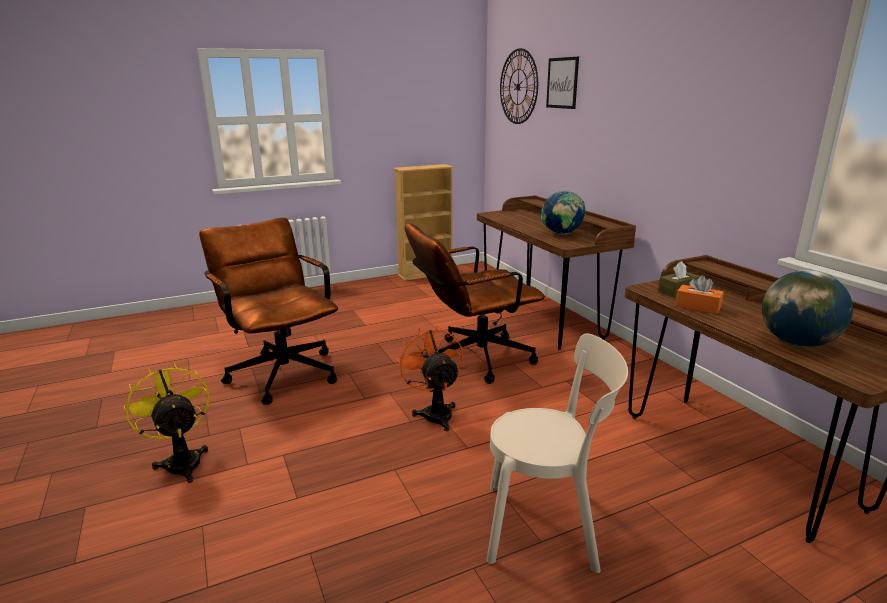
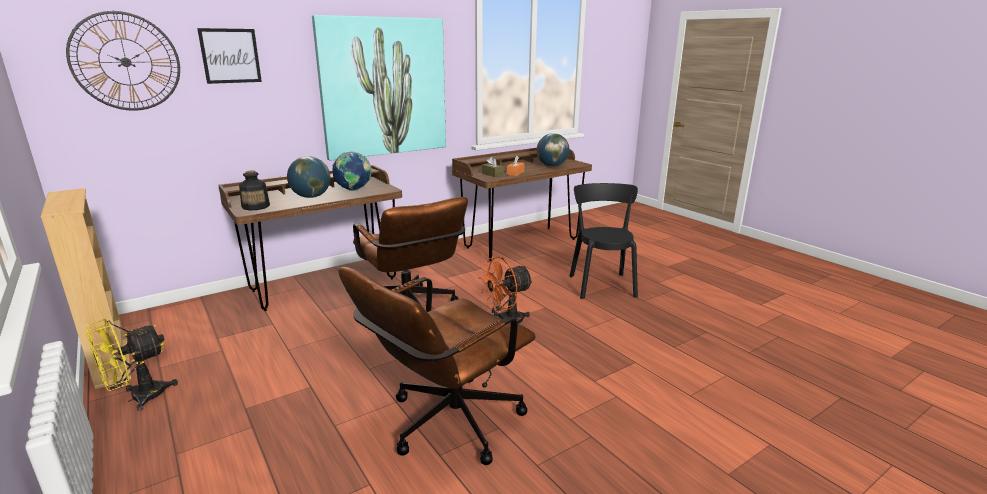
camera: 100 degrees left, 0 degrees up
(181, 461) = (636, 438): yellow fan -> yellow fan (138, 398)
(503, 214) = (256, 206): none -> bottle
(534, 224) = (311, 197): none -> globe
(547, 526) = (601, 284): beige chair -> black chair
(672, 129) = (383, 87): none -> picture

